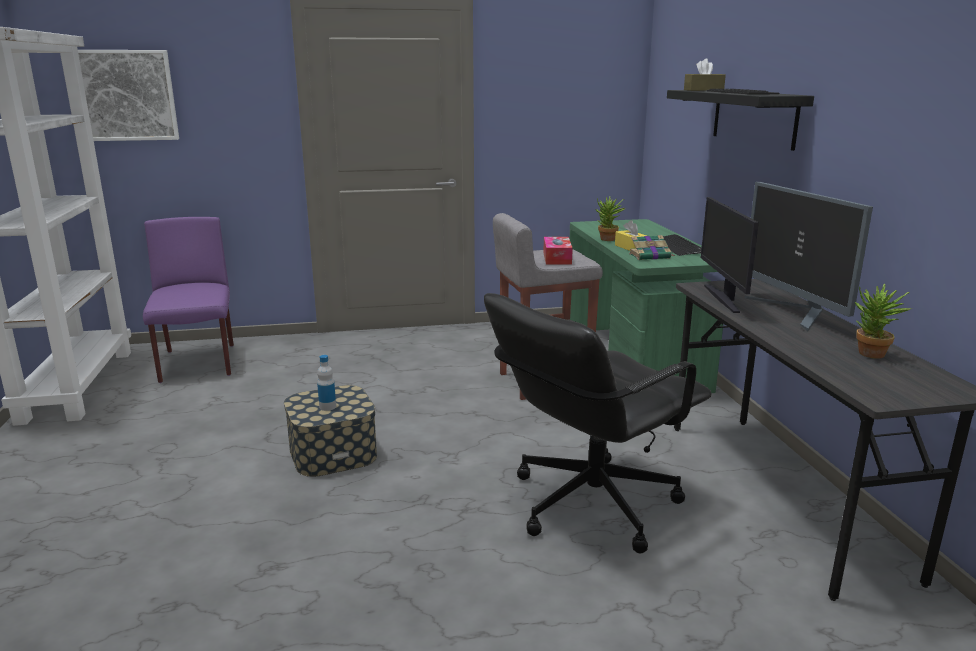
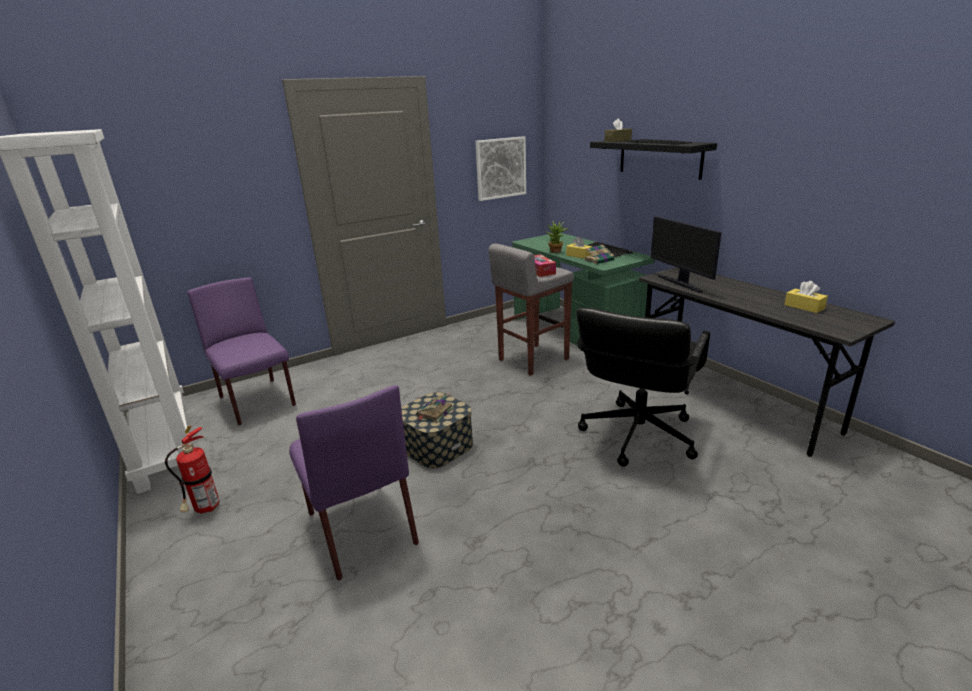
camera: 20 degrees left, 5 degrees up
(52, 456) = (205, 510): none -> fire extinguisher
(128, 95) = (146, 180): picture -> picture (500, 168)
(171, 515) = (360, 527): none -> purple chair
(327, 407) = (434, 413): bottle -> book
(795, 313) = (731, 286): monitor -> none
(871, 356) = (804, 307): potted plant -> yellow tissue box

